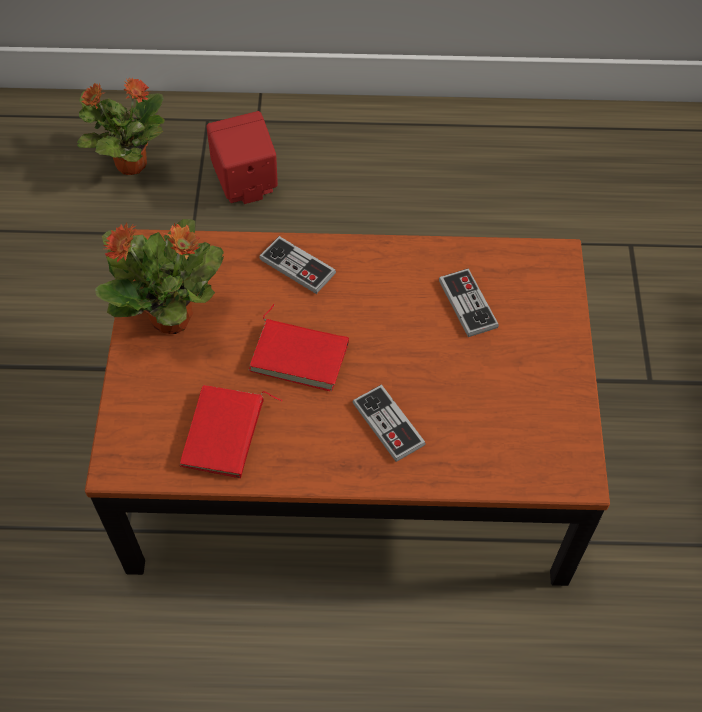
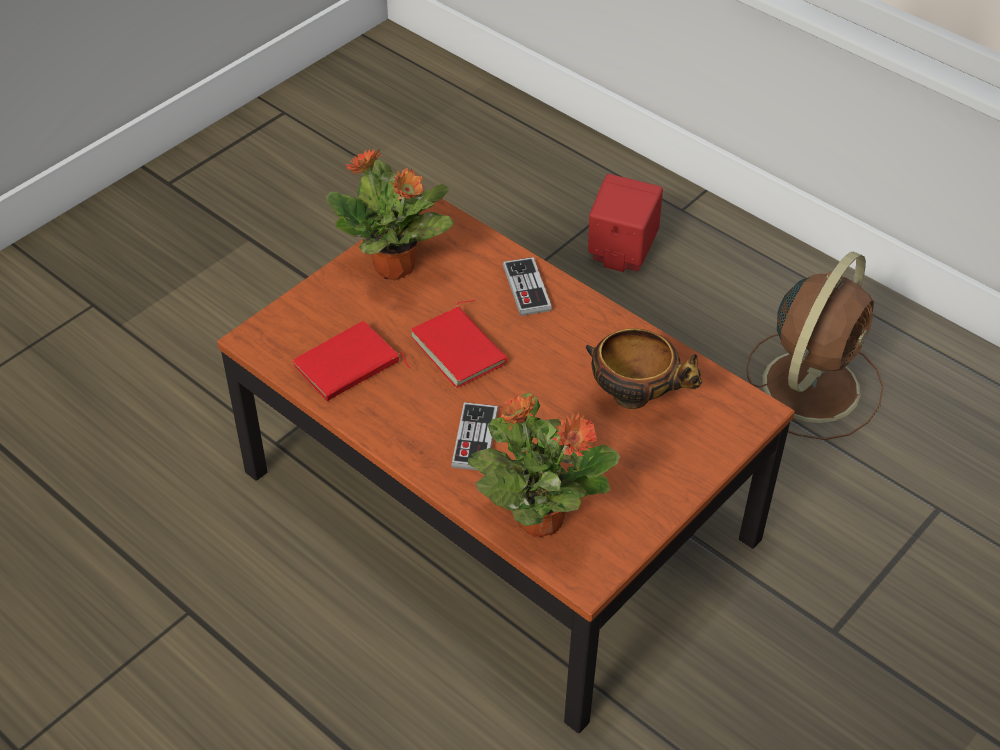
camera: 40 degrees right, 10 degrees down
(130, 164) = (540, 185): potted plant -> potted plant (538, 517)
(467, 304) = (636, 397): game controller -> bowl
(473, 204) = (813, 383): none -> brown fan

